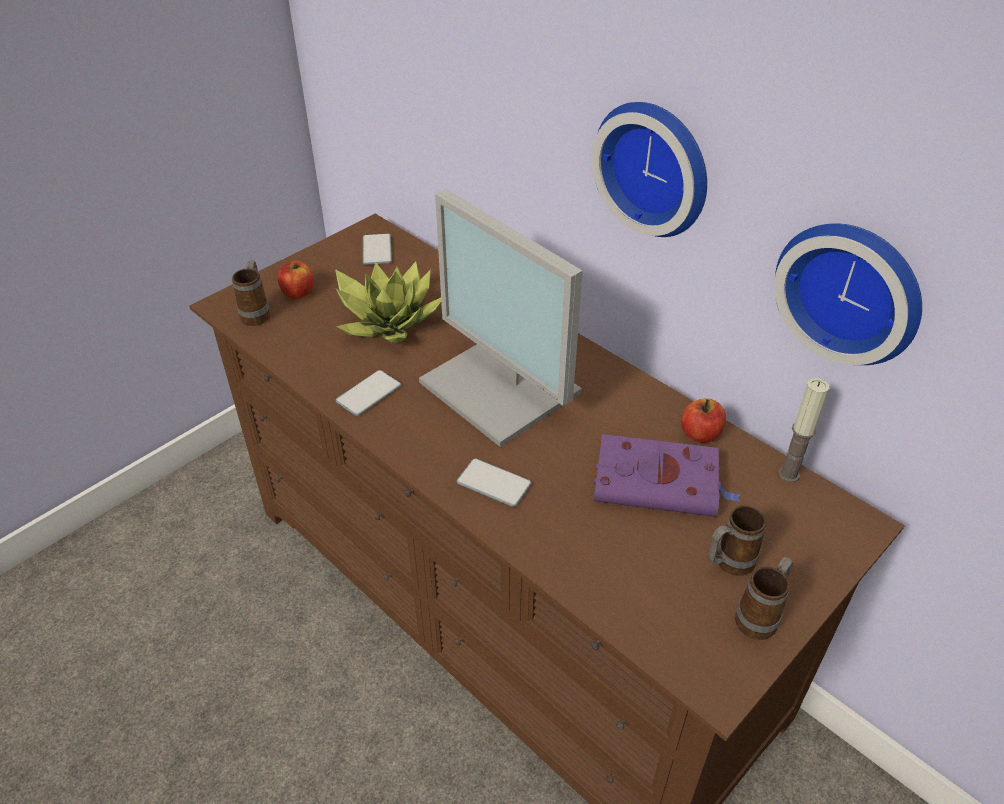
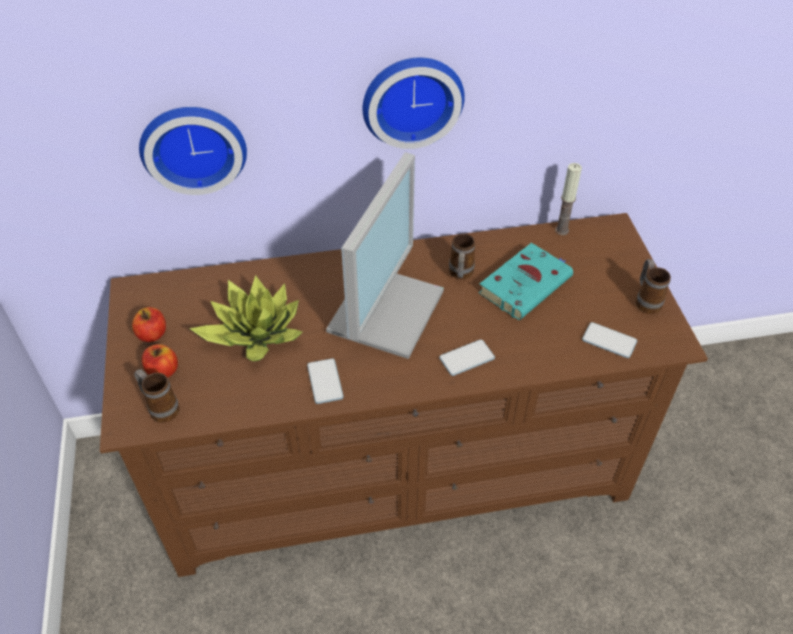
camera: 55 degrees left, 5 degrees up
(377, 250) = (162, 300): phone -> phone (609, 341)
(503, 388) = (385, 309): monitor -> monitor turned 60 degrees counterclockwise
(660, 482) = (526, 284): purple book -> turquoise book
(700, 434) = (503, 245): apple -> apple (152, 334)
(728, 563) = (604, 292): mug -> mug (460, 275)
(851, 290) = (568, 103): wall clock -> wall clock (193, 146)

